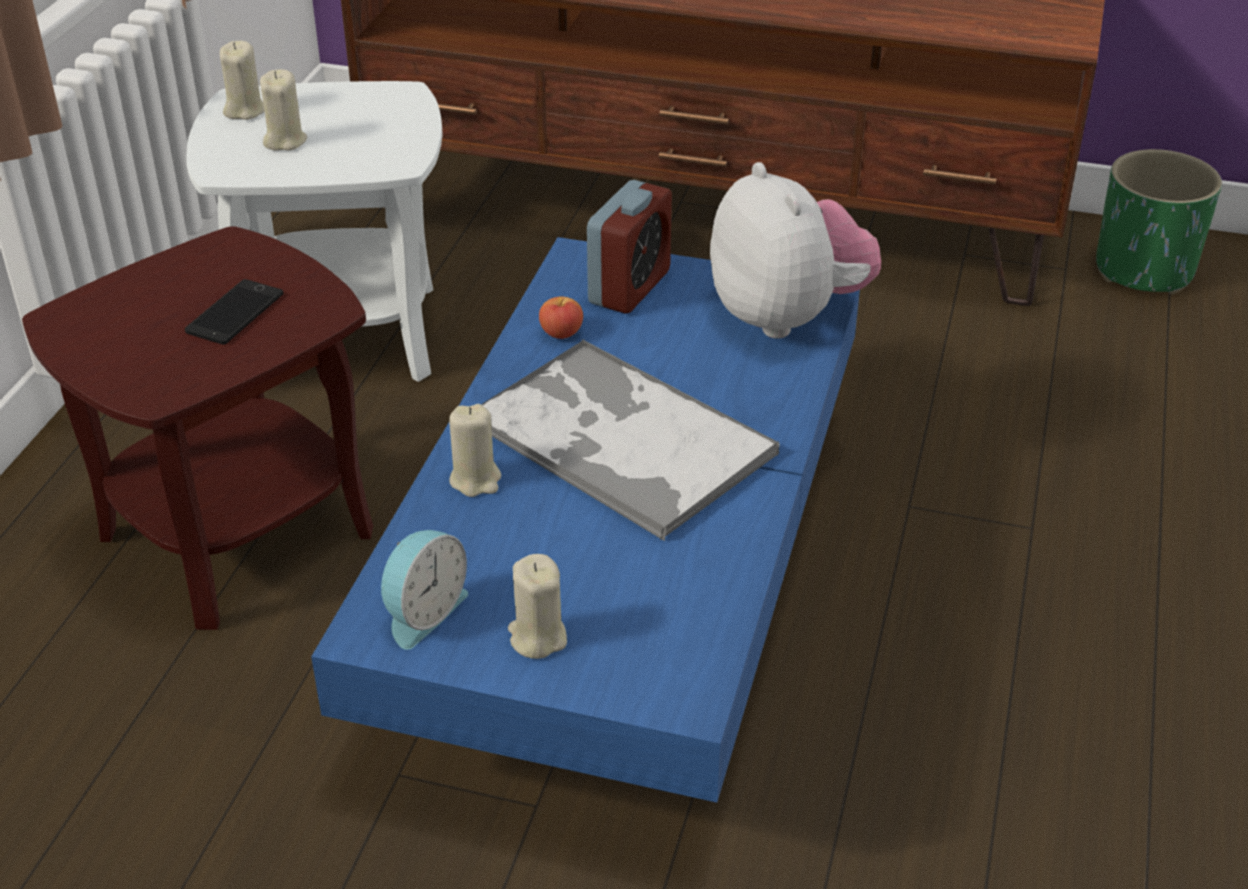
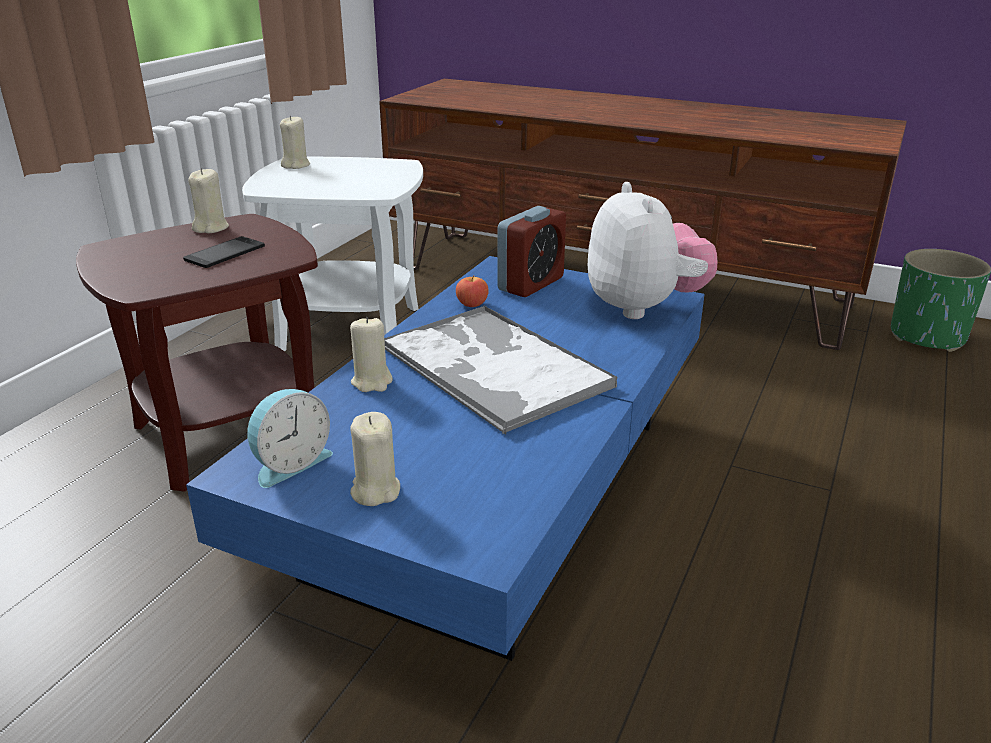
camera: 10 degrees right, 10 degrees down
(285, 141) = (313, 179): beige candle -> beige candle (211, 228)

